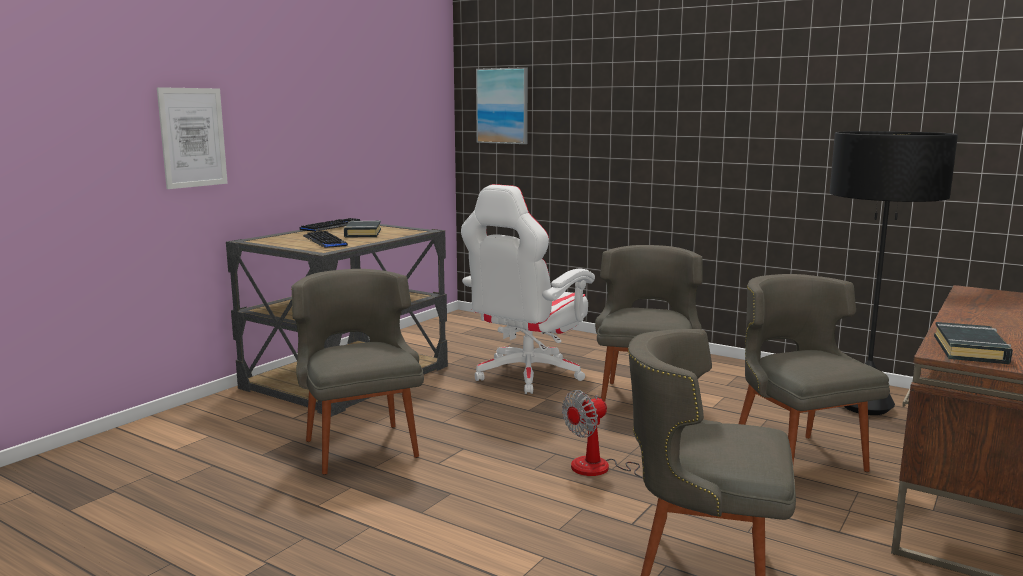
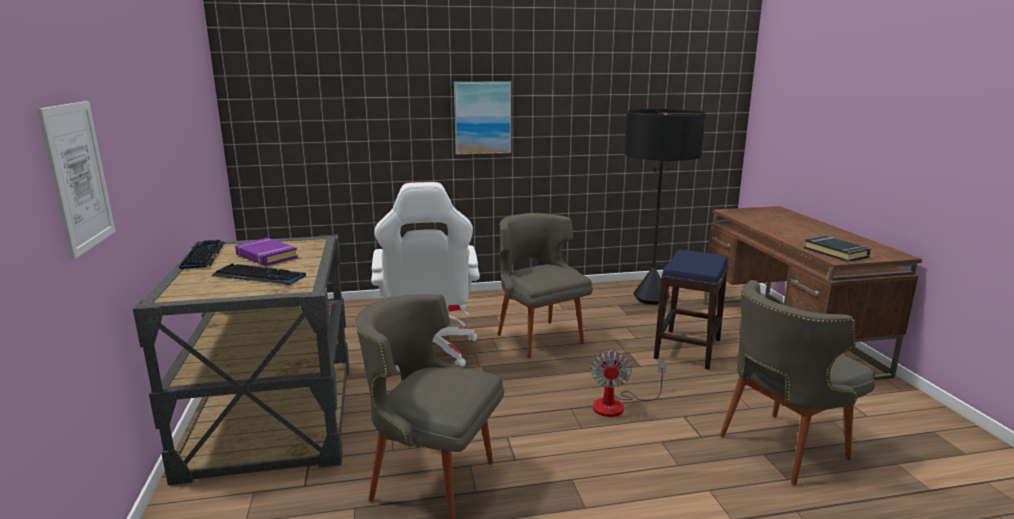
camera: 45 degrees left, 5 degrees up
(362, 233) = (266, 256): black book -> purple book
(502, 106) = (284, 94): picture -> picture (482, 118)
(798, 461) = (687, 349): grey chair -> stool

